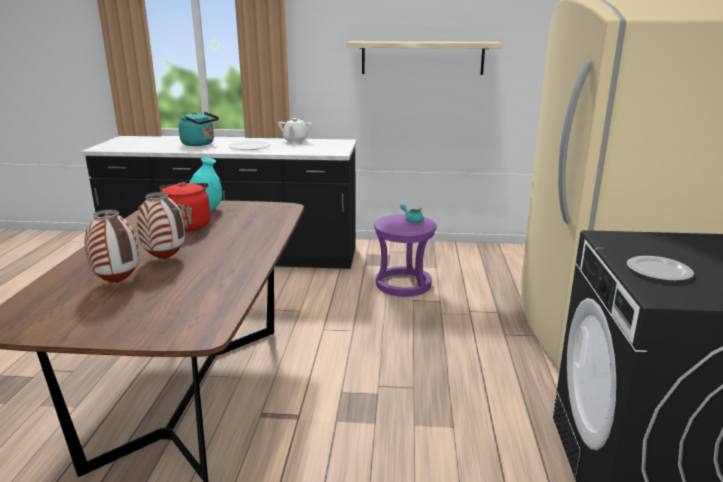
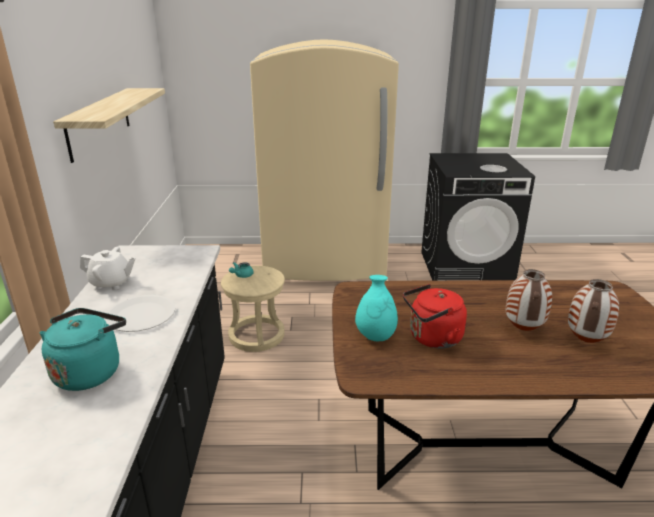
camera: 95 degrees left, 5 degrees up
(403, 284) = (256, 335): purple stool -> beige stool

